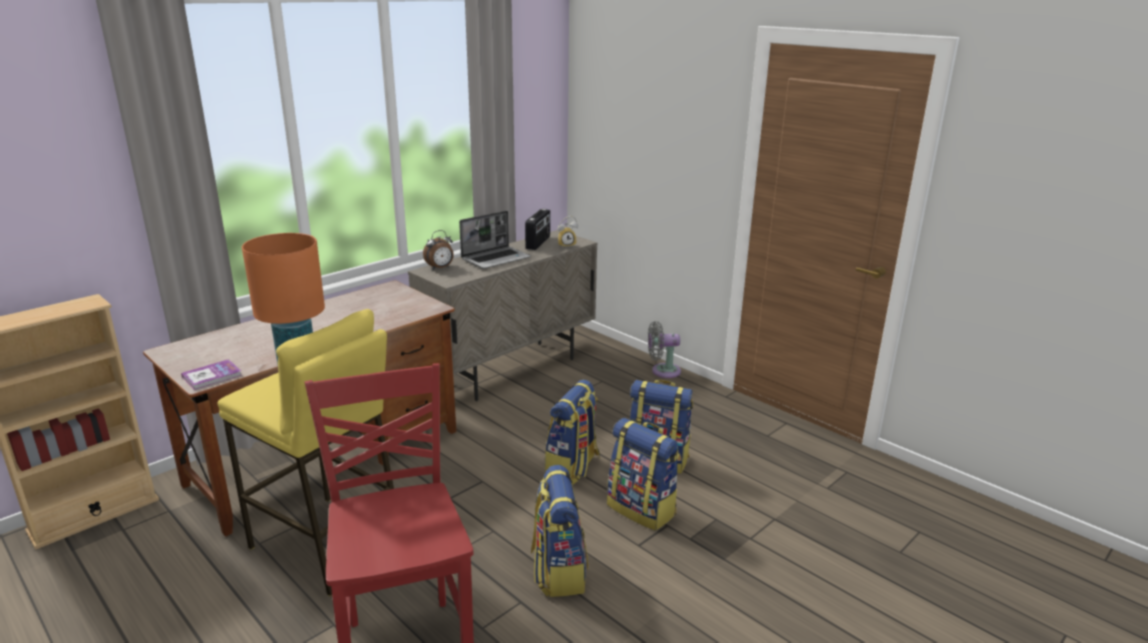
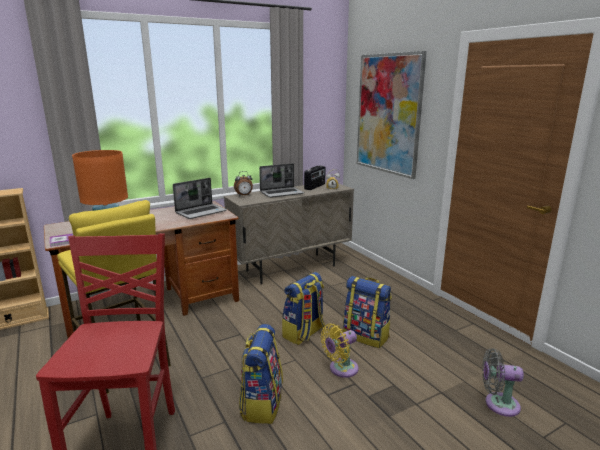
camera: 15 degrees right, 5 degrees down
(391, 304) = (201, 212): none -> laptop
(642, 509) = (341, 369): backpack -> yellow fan
(645, 130) = (388, 114): none -> picture
(662, 371) = (392, 279): grey fan -> grey fan (498, 404)

